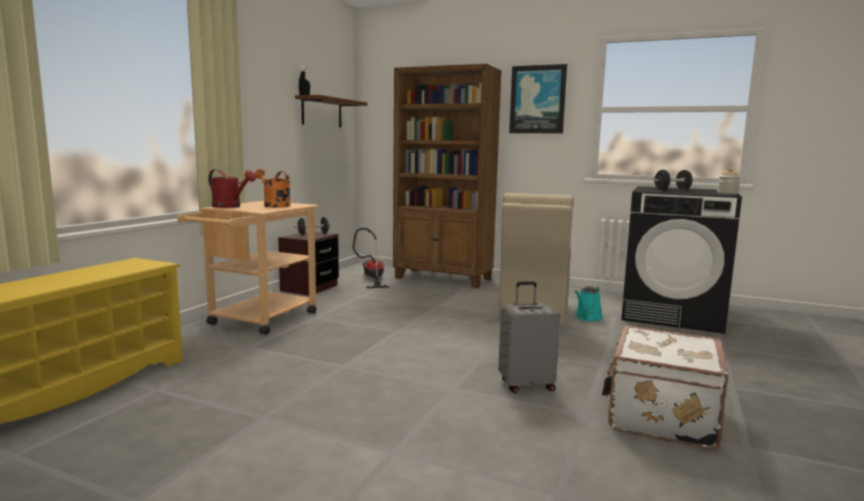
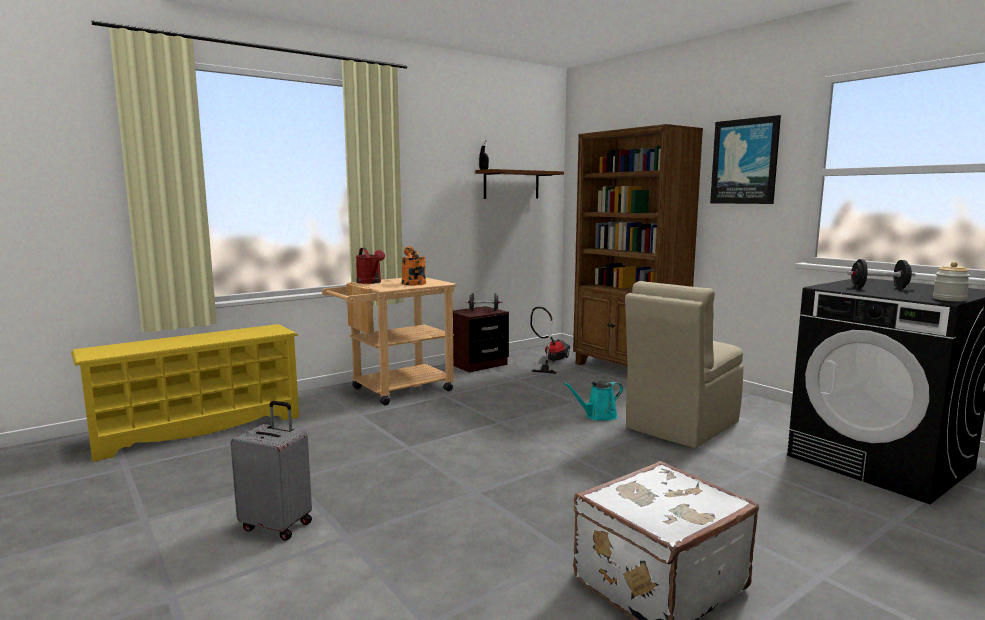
camera: 30 degrees right, 0 degrees up
(526, 385) = (552, 506): grey suitcase -> grey suitcase (277, 525)
(587, 318) = (742, 445): turquoise watering can -> turquoise watering can (598, 416)

